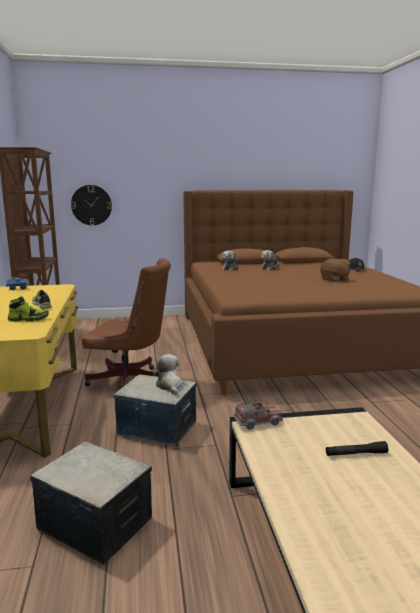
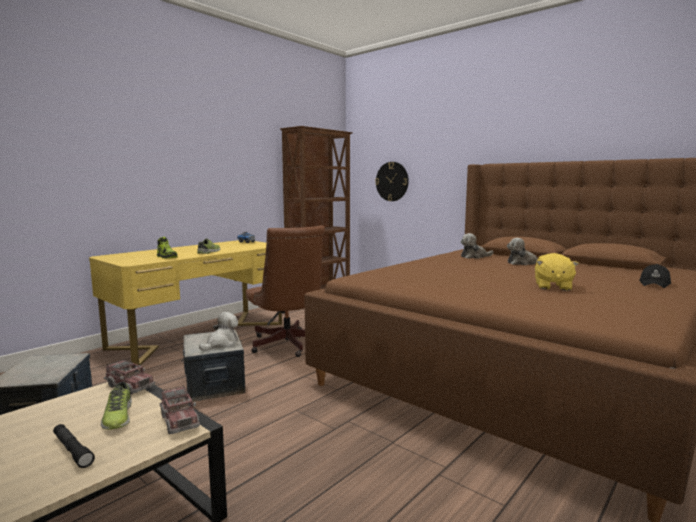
camera: 50 degrees right, 5 degrees down
(314, 434) = (117, 417): none -> shoe
(334, 280) = (552, 287): brown plush toy -> yellow plush toy
(342, 416) = (179, 420): none -> toy truck

